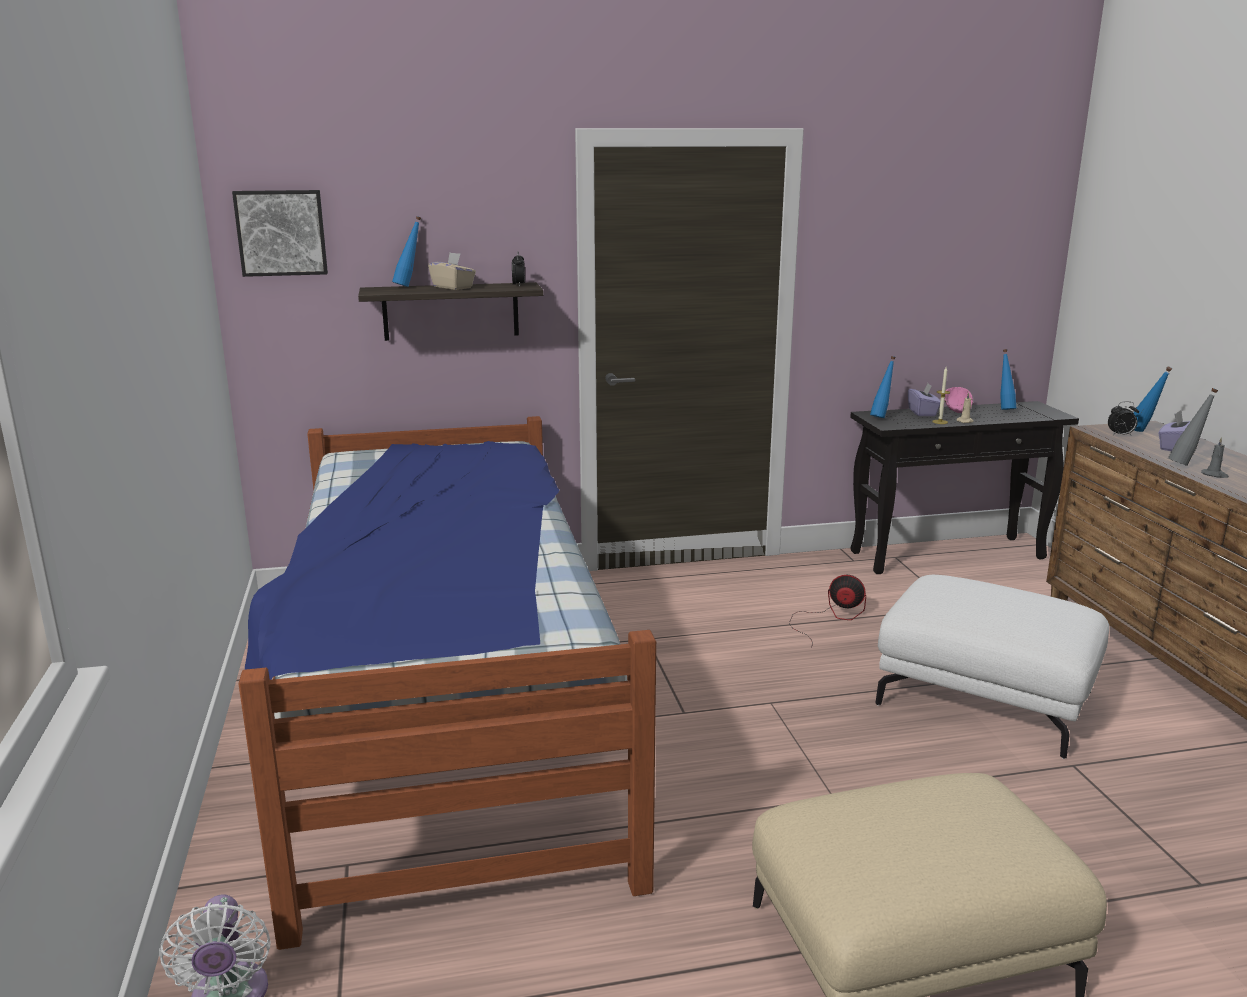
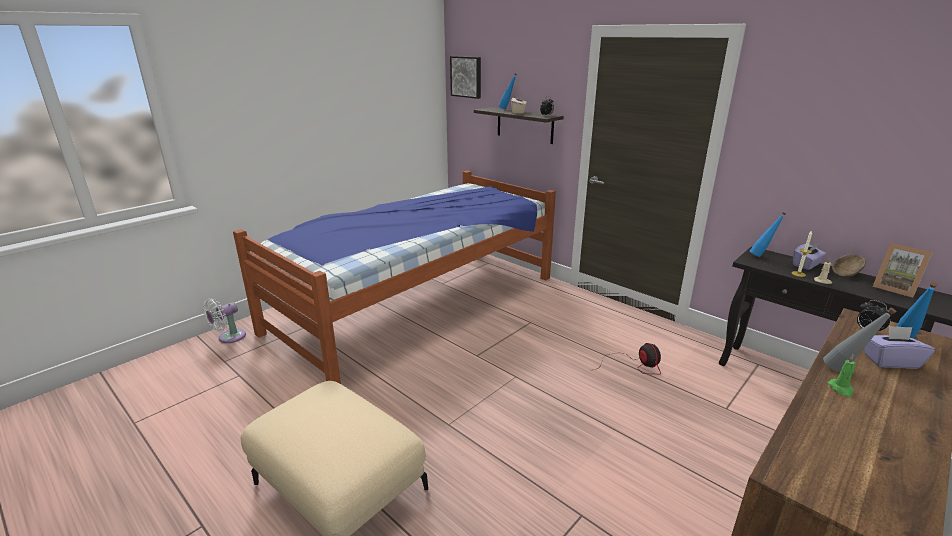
camera: 55 degrees right, 5 degrees up
(956, 410) = (844, 273): pink bowl -> brown bowl
(986, 697) = (620, 453): white ottoman -> none
(1004, 409) = (894, 288): blue bottle -> picture frame
(1214, 475) = (841, 389): grey candle -> green candle

